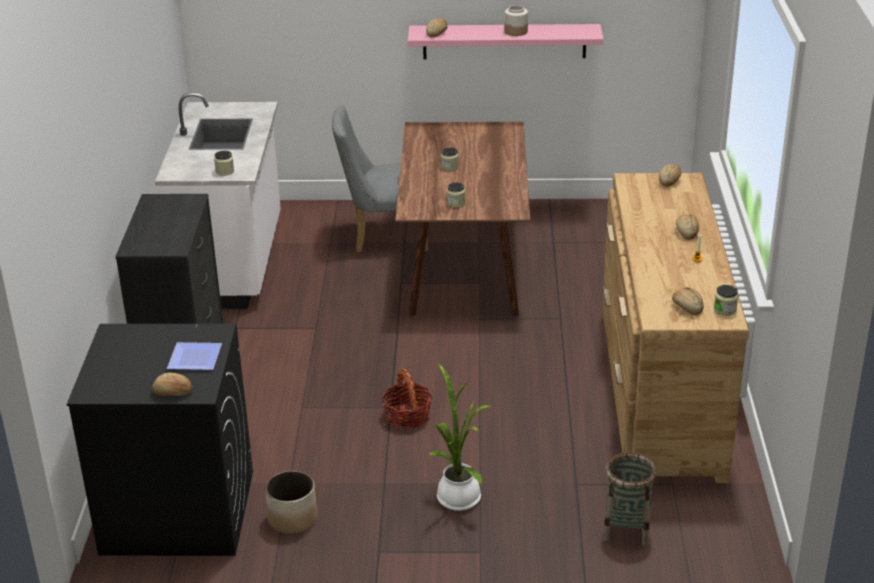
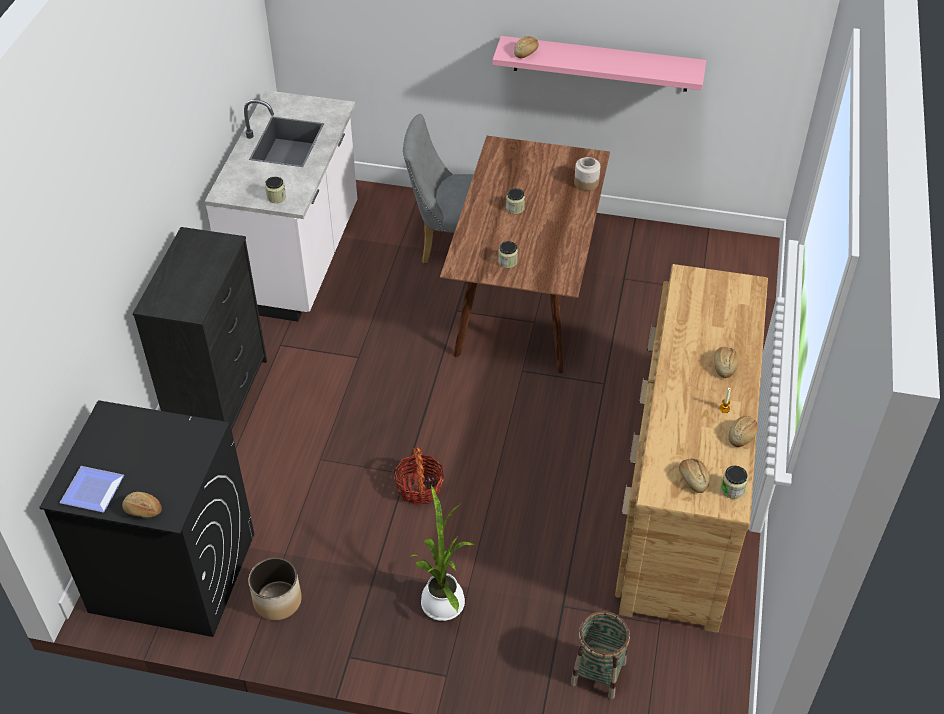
camera: 10 degrees right, 15 degrees up
(193, 359) = (174, 467): plate -> plate (90, 492)
(516, 31) = (611, 61): jar -> jar (586, 183)
(669, 181) = (729, 285): bread -> bread (742, 436)

